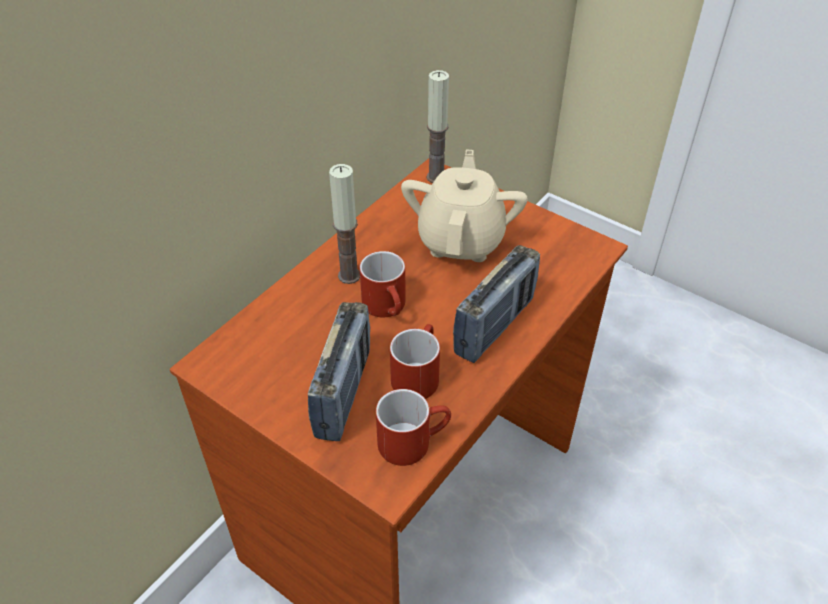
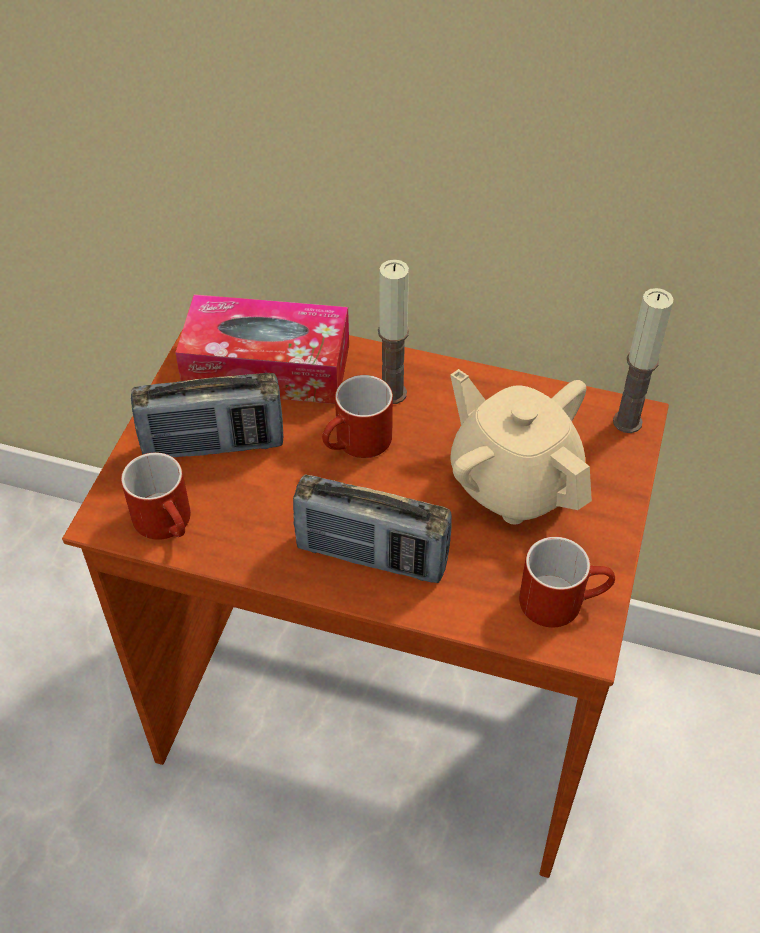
camera: 70 degrees right, 5 degrees up
(278, 340) = (267, 367): none -> tissue box
(416, 374) = (264, 500): red mug -> red mug (562, 599)
(461, 240) = (513, 482): beige teapot -> beige teapot turned 120 degrees counterclockwise

